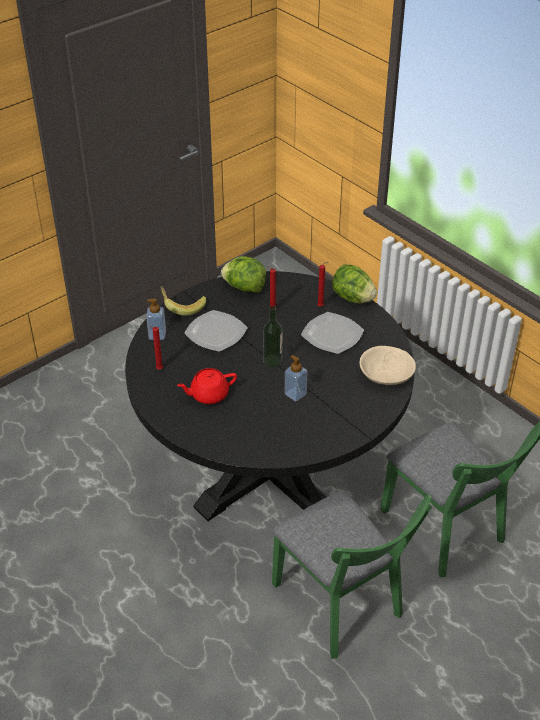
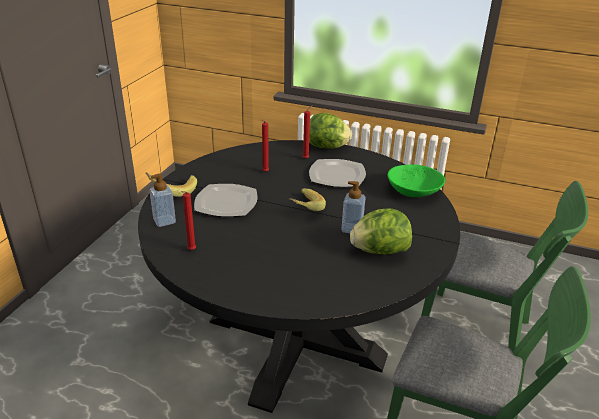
camera: 30 degrees left, 10 degrees down
(208, 394) = (266, 256): red teapot -> none
(244, 288) = (223, 162): lettuce -> lettuce (379, 251)
(272, 360) = (303, 209): bottle -> banana
(386, 375) = (414, 191): beige bowl -> green bowl

